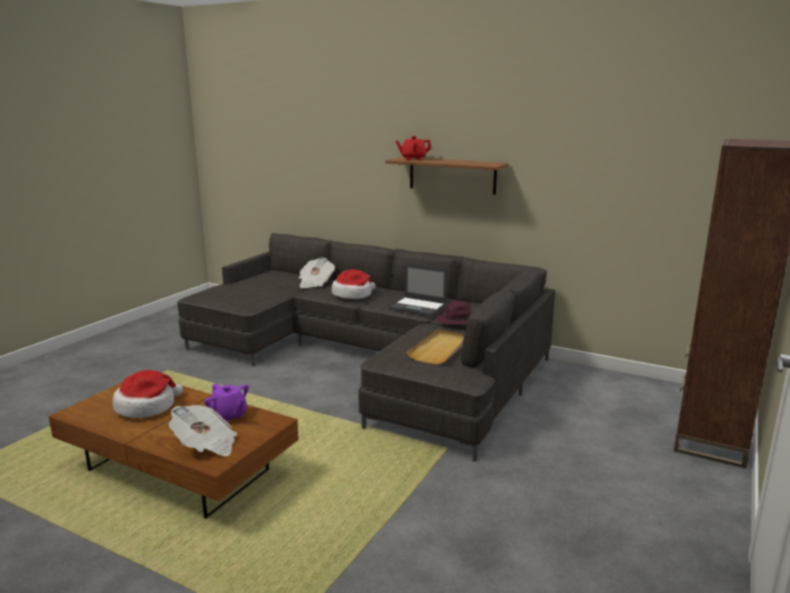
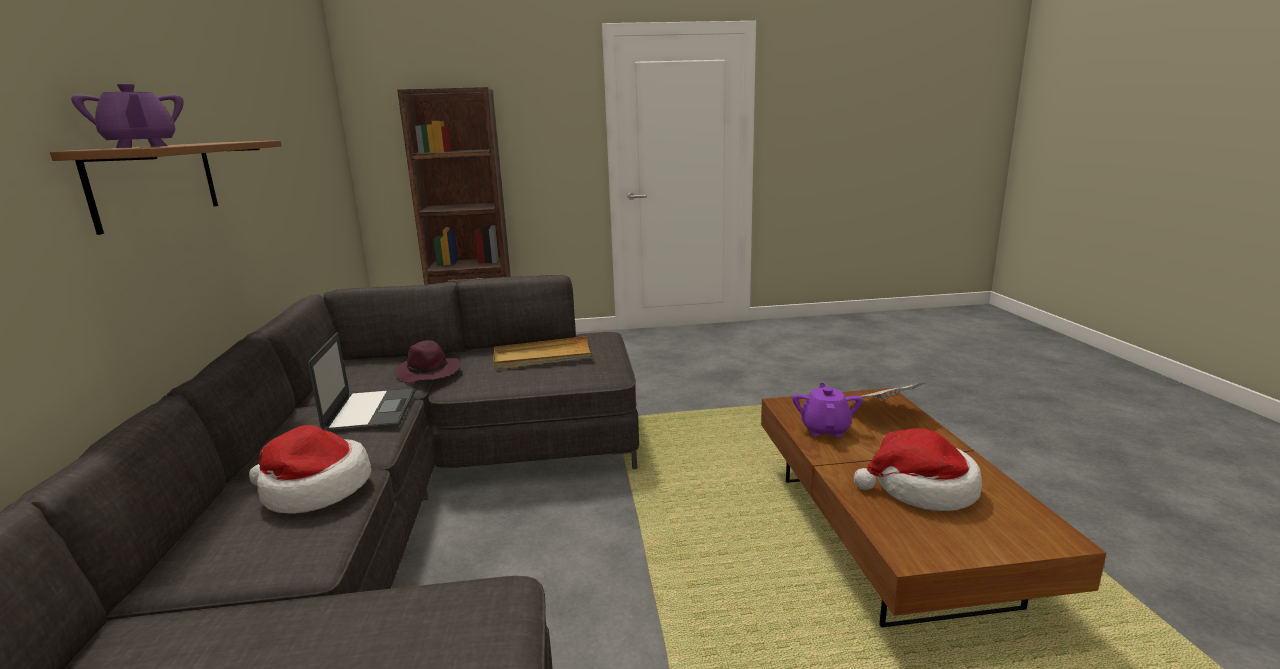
camera: 125 degrees left, 0 degrees up
(315, 283) = (200, 592): newspaper -> none
(413, 159) = (141, 146): red teapot -> purple teapot

